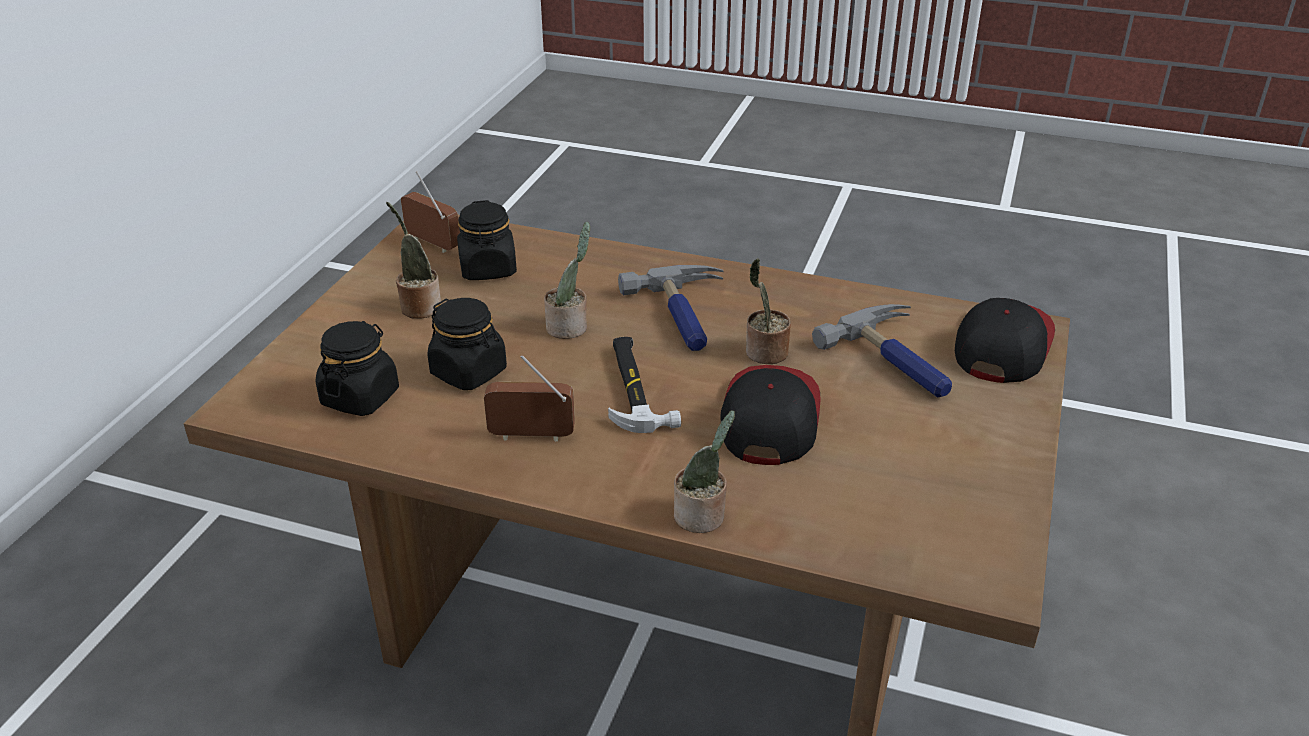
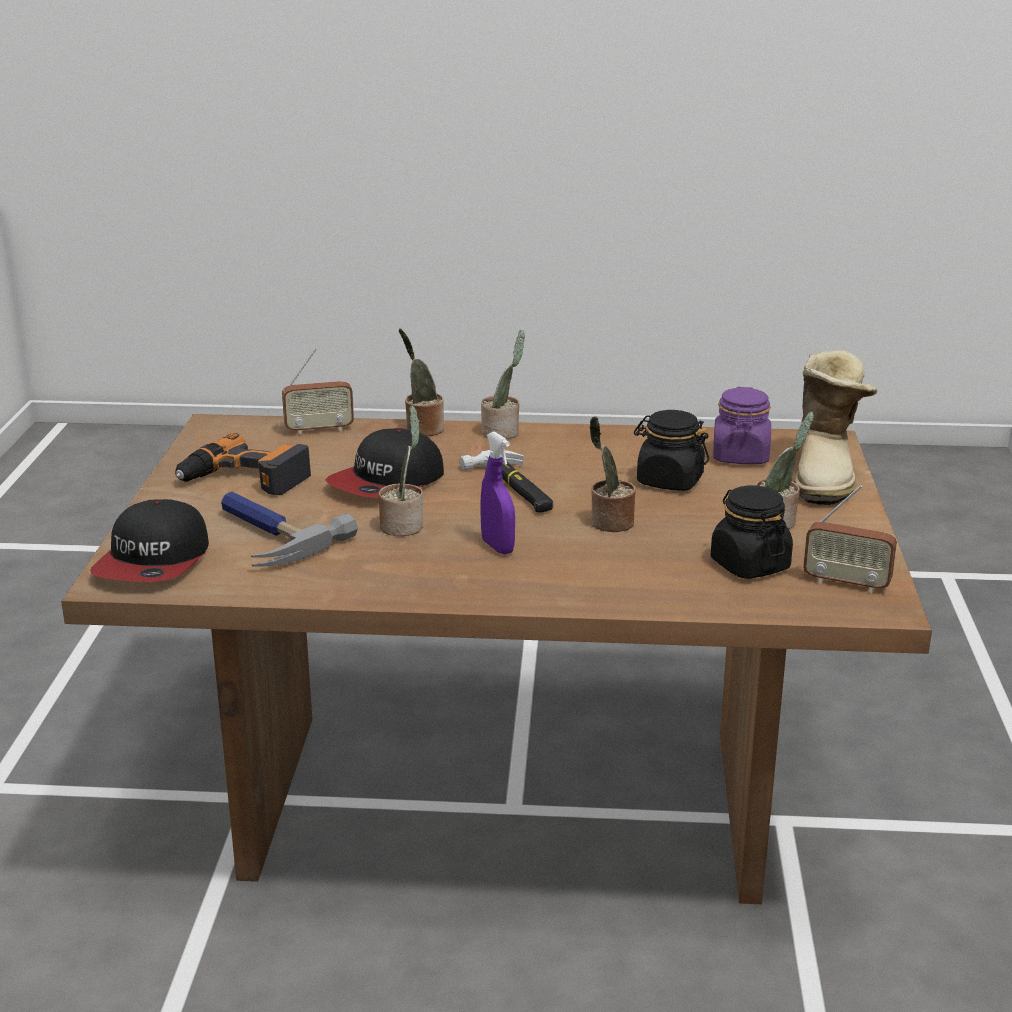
camera: 165 degrees right, 10 degrees down
(307, 354) = (827, 476): none -> boot
(360, 397) = (740, 456): black jar -> purple jar
(531, 436) = (577, 451): radio -> radio (319, 430)
(600, 490) = (503, 432): none -> potted plant
(685, 316) = (497, 547): hammer -> purple spray bottle
(769, 418) = (387, 482): cap -> cap turned 45 degrees clockwise
(935, 450) = (243, 479): none -> power drill

